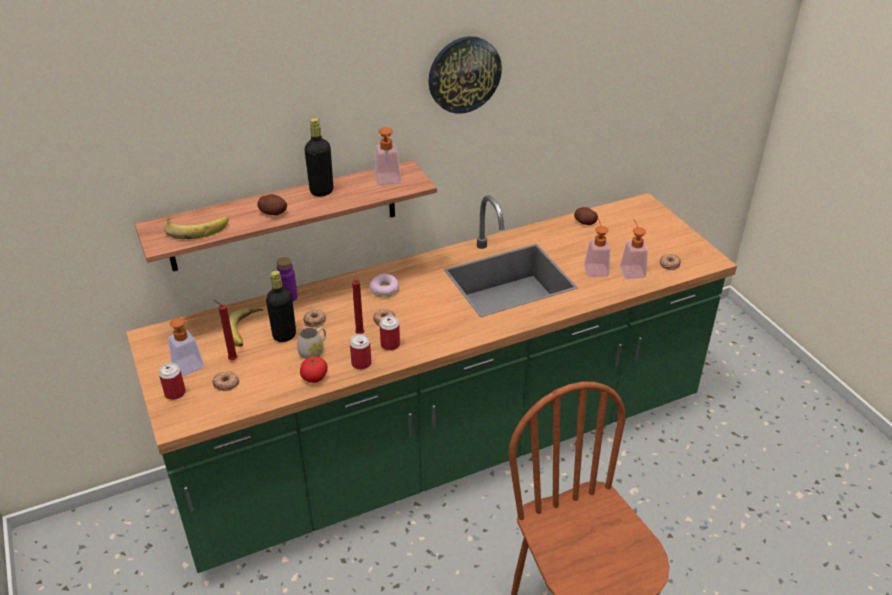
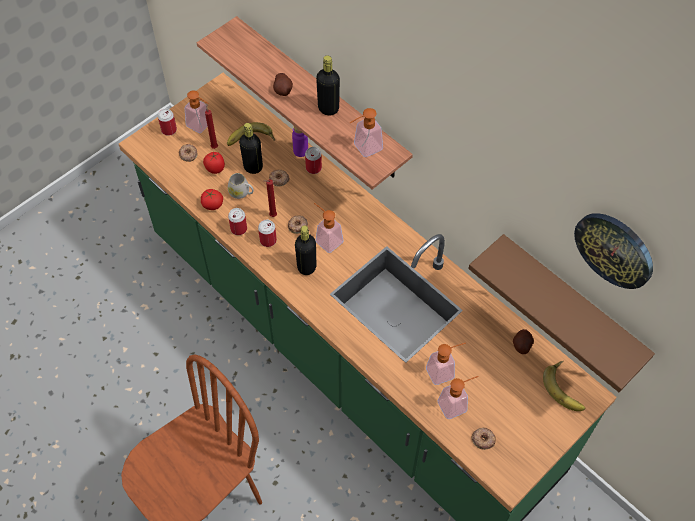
camera: 70 degrees right, 20 degrees up
(196, 228) = (243, 53): banana -> banana (566, 388)
(264, 365) = (215, 169): none -> tomato
(318, 293) = (313, 168): none -> can
(385, 290) = (338, 212): donut -> none
(413, 304) = (326, 239): none -> soap dispenser
(439, 325) = (306, 267): none -> black bottle
(464, 74) = (462, 134): wall clock -> wall clock (614, 249)
(590, 153) = (570, 306): none -> brown shelf

